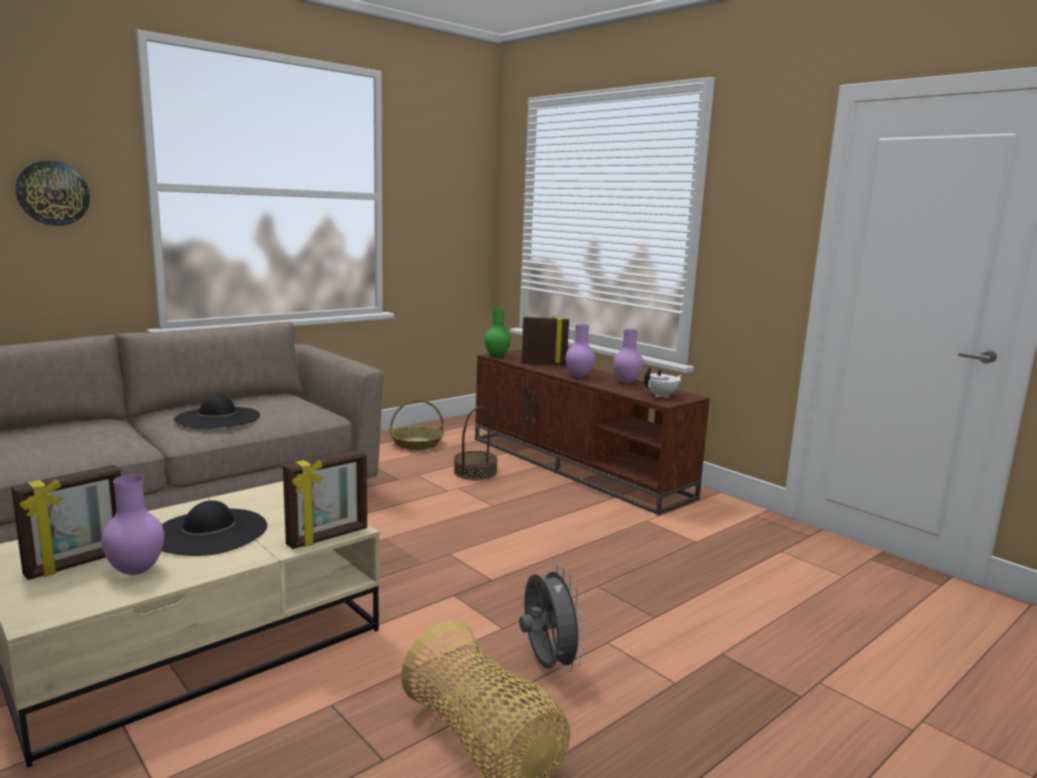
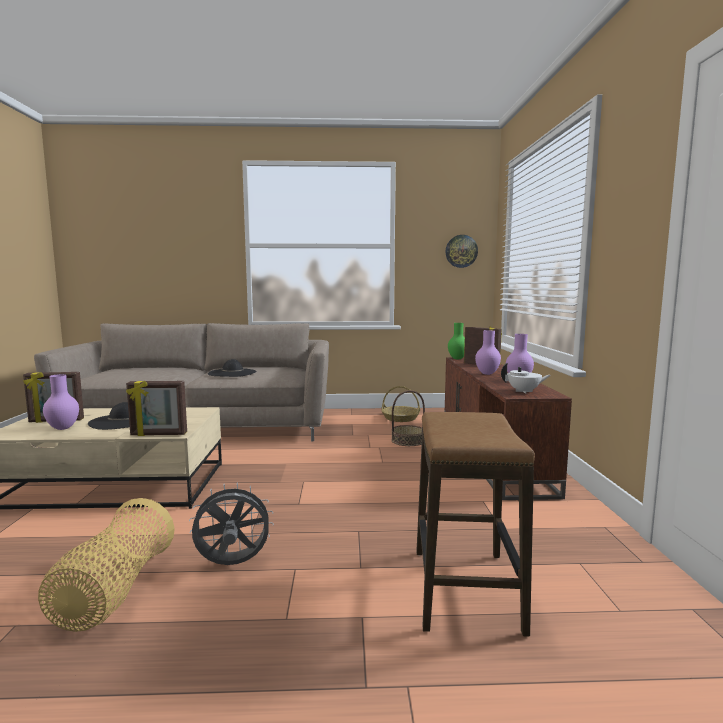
camera: 40 degrees right, 5 degrees down
(53, 193) = (198, 251): wall clock -> wall clock (461, 251)
(546, 664) = (232, 565): grey fan -> grey fan turned 120 degrees counterclockwise
(749, 601) = (465, 589): none -> stool

